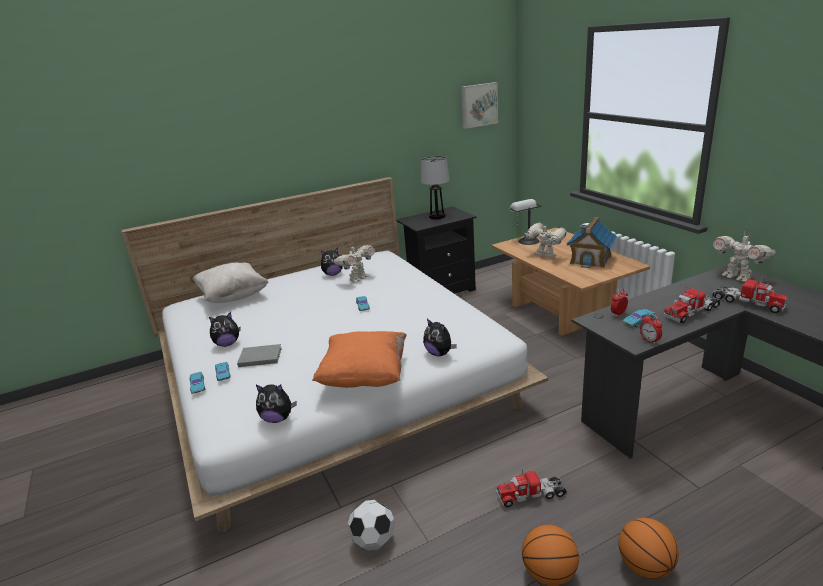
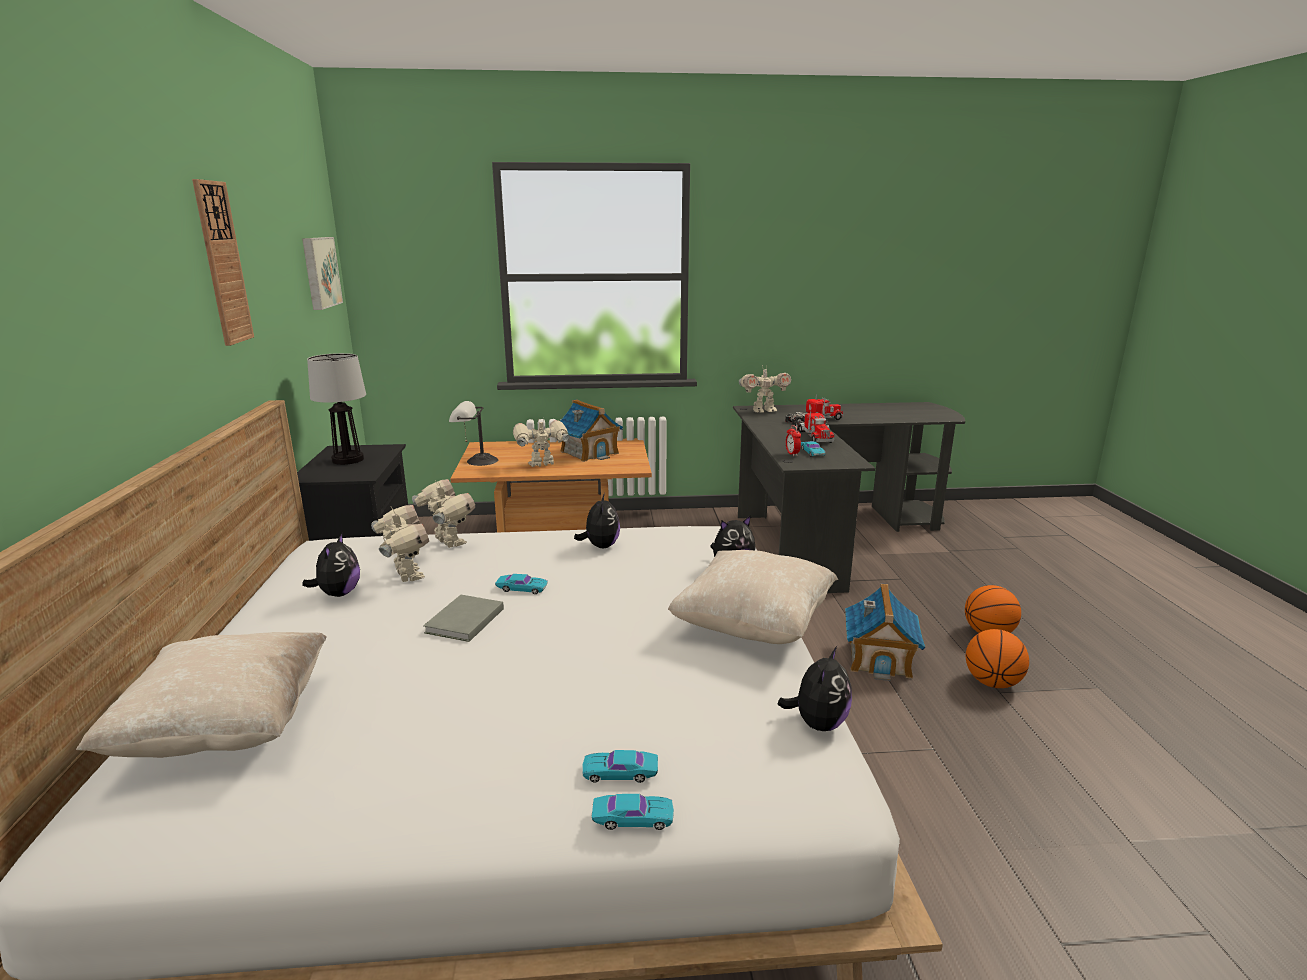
camera: 70 degrees left, 5 degrees down
(227, 344) = (484, 756): plush toy -> plush toy (600, 546)
(259, 357) = (596, 716): grey book -> grey book (463, 621)
(365, 377) = (753, 626): orange pillow -> beige pillow
(368, 109) = (222, 263): none -> wall clock
(373, 541) = (924, 796): football -> none
(400, 274) = (448, 543): none -> toy robot
(531, 495) = (879, 658): toy truck -> toy house
(649, 340) = (853, 458): alarm clock -> none

